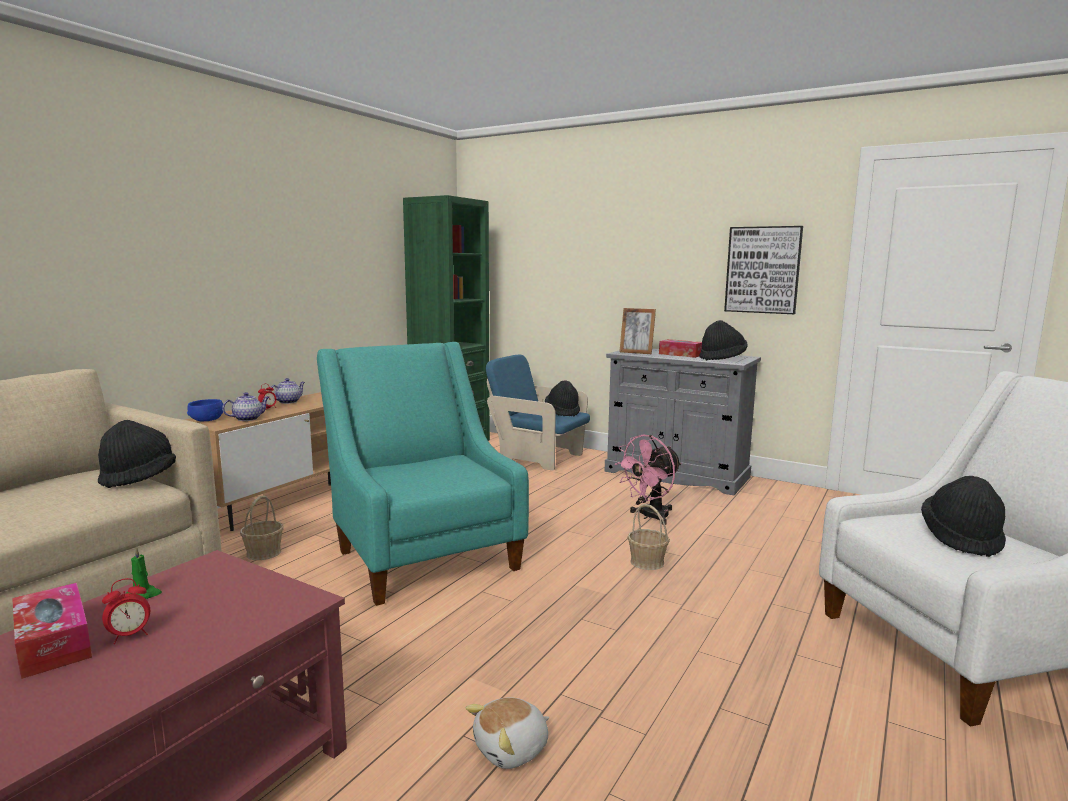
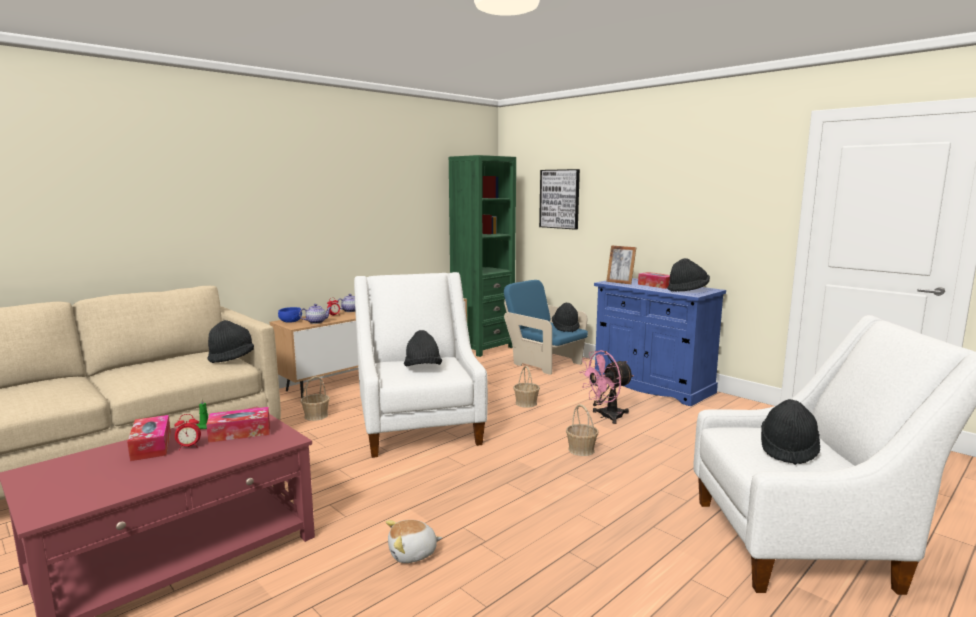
camera: 15 degrees right, 0 degrees up
(212, 599) = (240, 433): none -> tissue box
(423, 554) = (419, 427): turquoise armchair -> white armchair
(434, 473) = (422, 369): none -> black hat
(544, 508) = (526, 403): none -> basket
(676, 474) = (652, 385): grey cabinet -> blue cabinet
(763, 270) = (729, 215): picture -> picture (560, 199)

